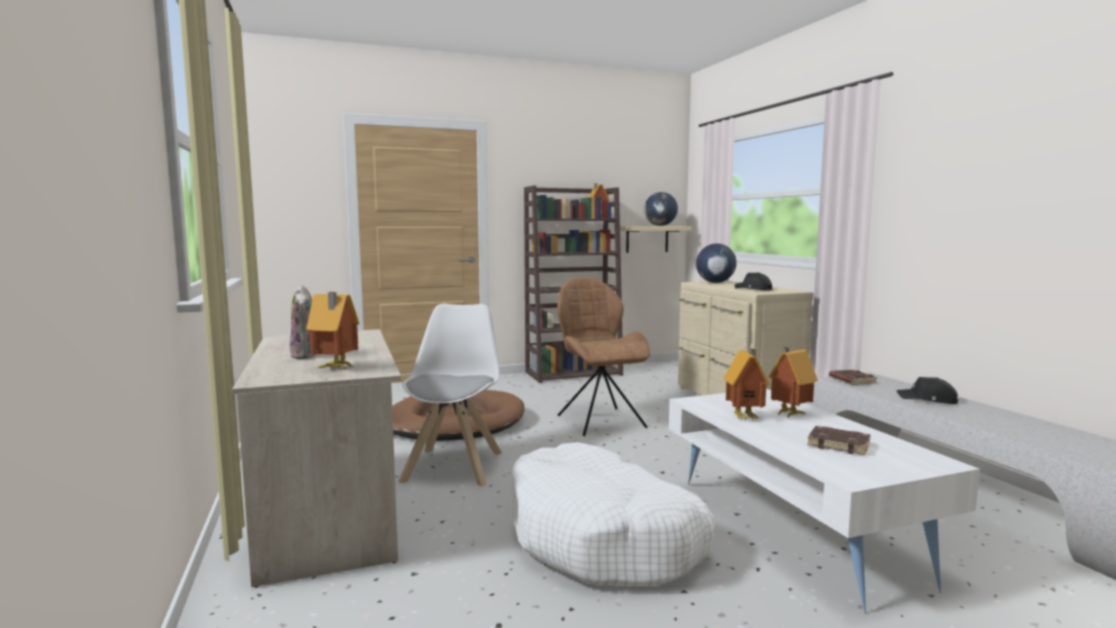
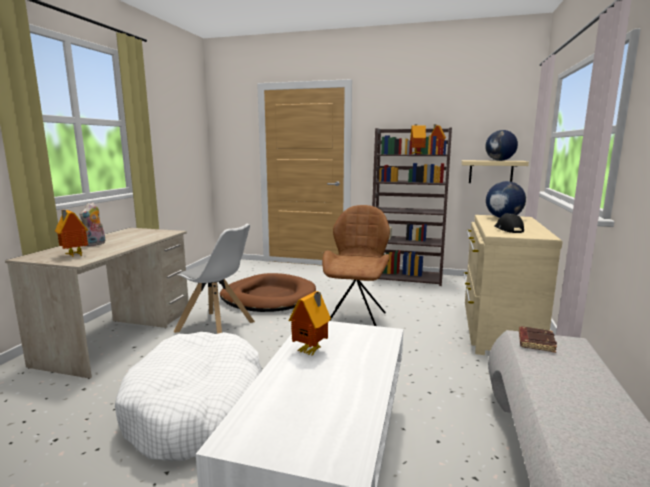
camera: 35 degrees right, 5 degrees up
(454, 465) = (217, 327): chair -> chair turned 75 degrees clockwise
(789, 414) = (352, 359): toy house -> toy house (416, 154)
(839, 445) = (311, 405): brown book -> none
(928, 399) = (573, 389): black cap -> none

